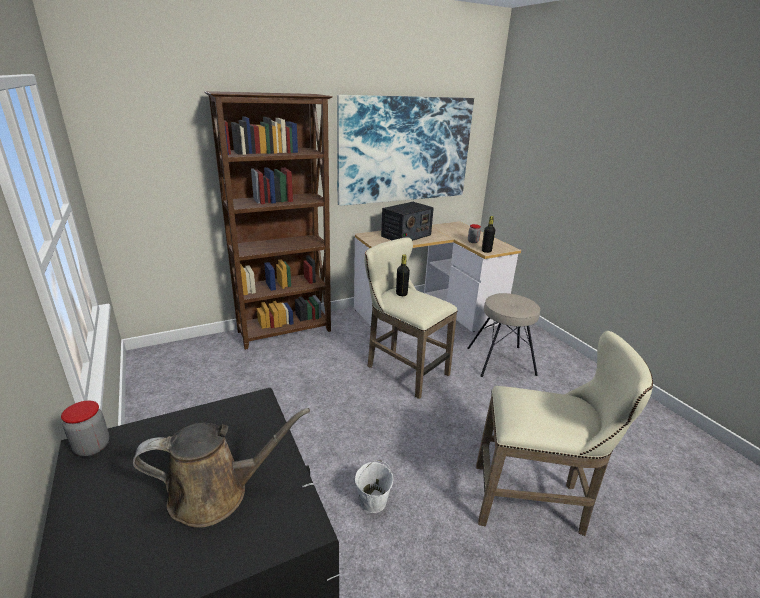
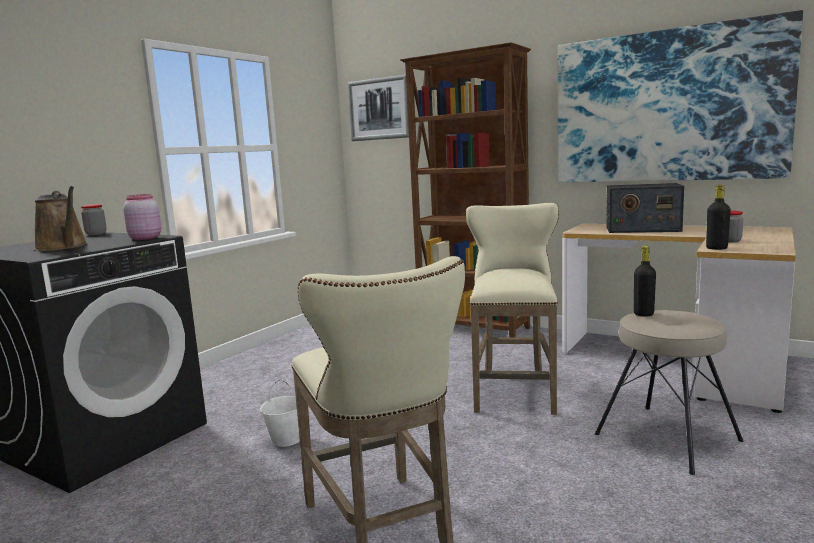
camera: 60 degrees right, 15 degrees down
(138, 135) = (379, 109): none -> picture
(249, 414) = (145, 238): none -> pink jar
(401, 294) = (509, 270): black bottle -> black bottle (643, 314)

